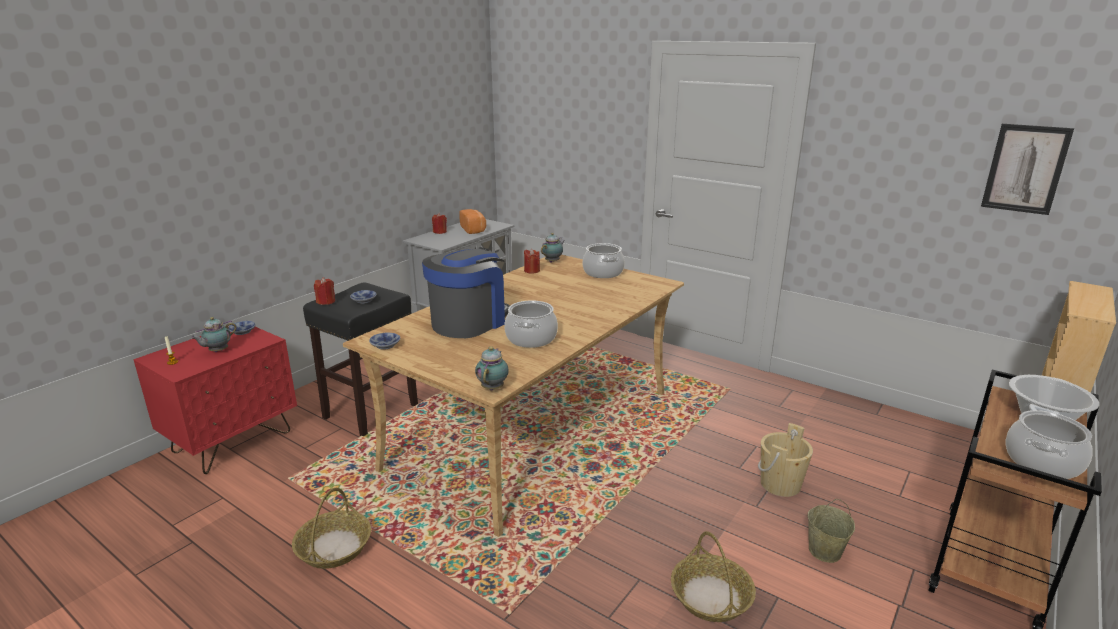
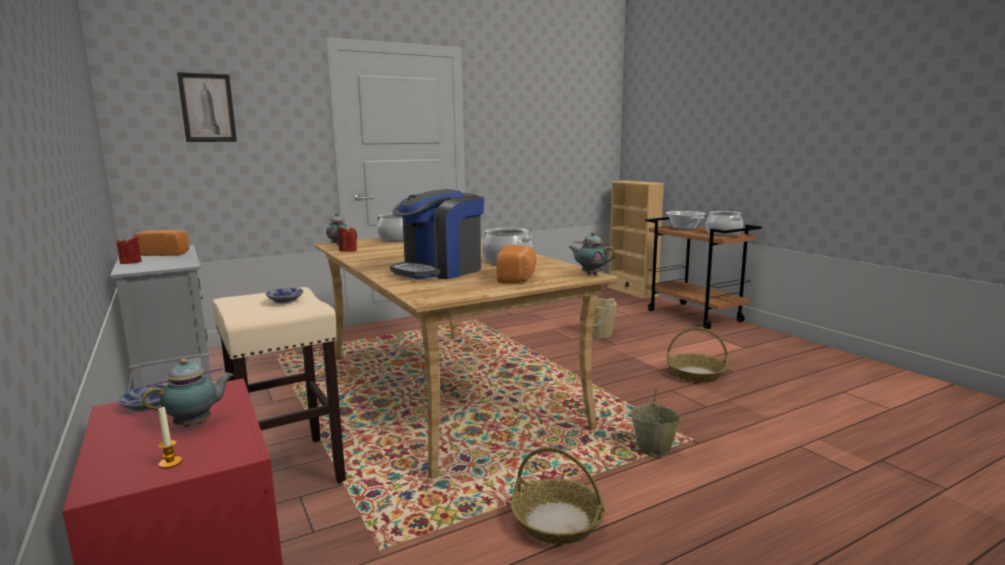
camera: 65 degrees left, 10 degrees down
(217, 351) = (196, 424): teapot -> teapot turned 105 degrees counterclockwise
(326, 301) = (249, 313): red candle -> none
(371, 410) = (288, 469): black stool -> beige stool
(384, 345) = (452, 294): bowl -> none
(456, 358) = (518, 278): none -> bread
(469, 322) = (440, 271): coffee machine -> coffee machine turned 105 degrees counterclockwise
(825, 552) = (667, 340): beige bucket -> beige bucket (654, 450)
(1025, 169) = (577, 125): picture -> picture (207, 108)

